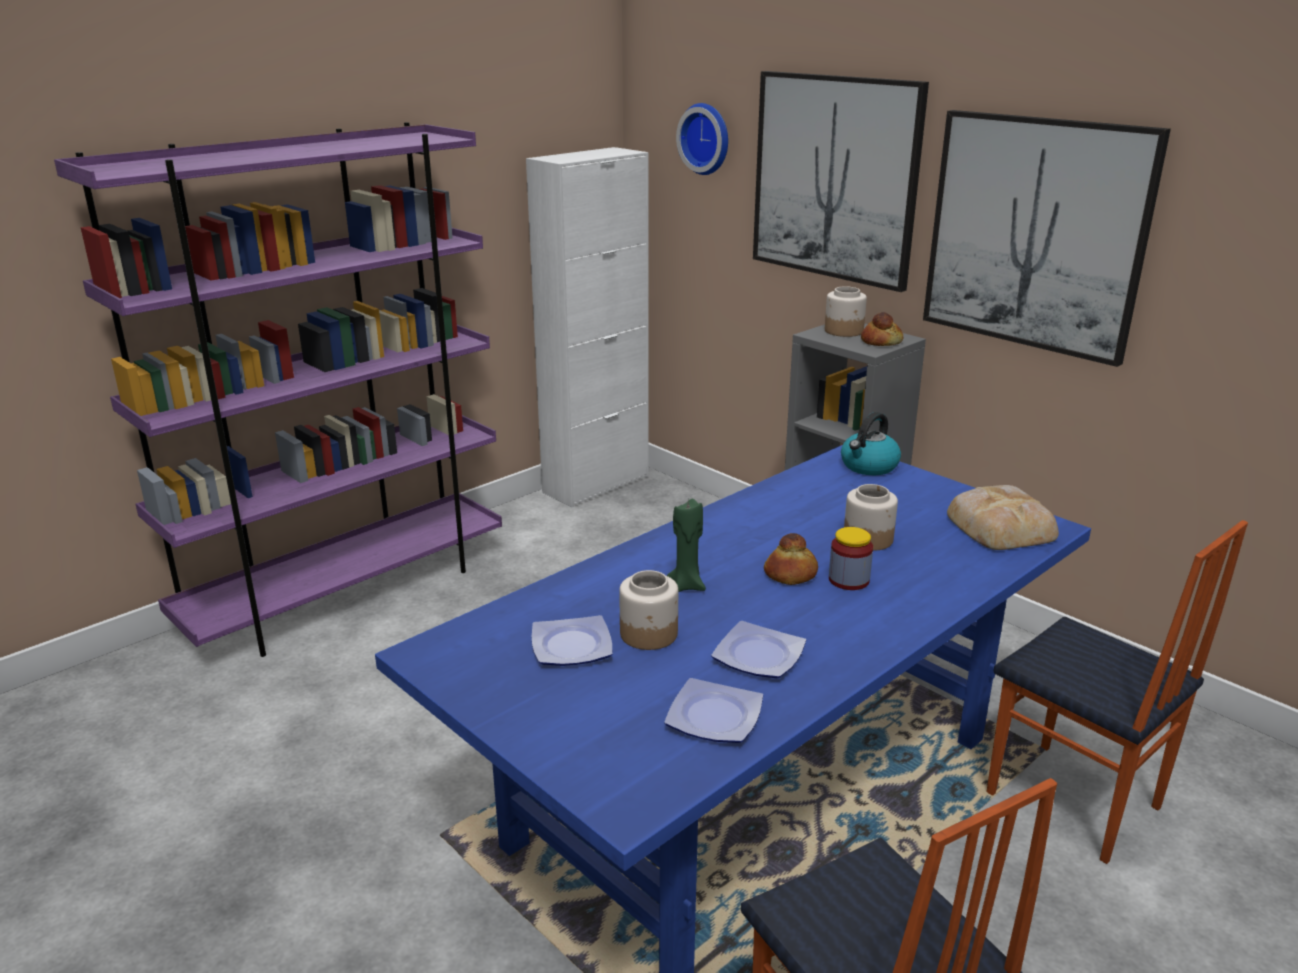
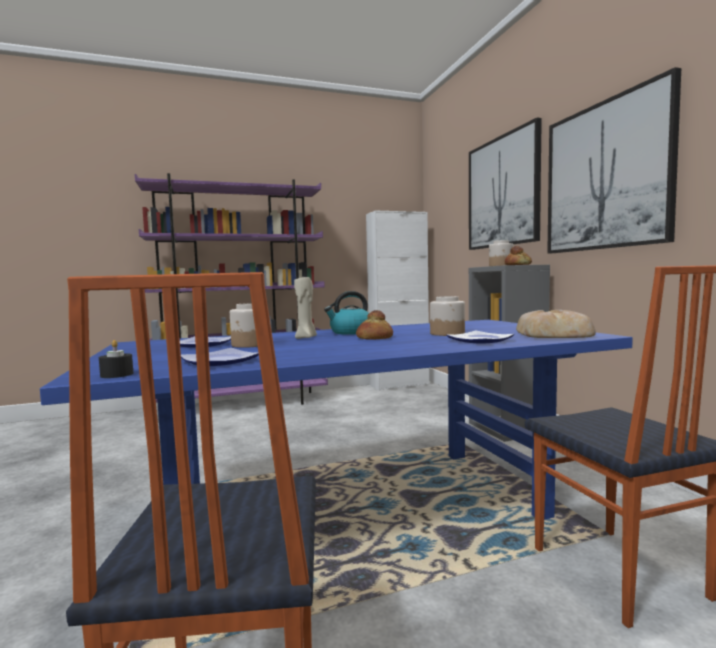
camera: 25 degrees right, 20 degrees down
(653, 792) = (117, 375): none -> black candle
(687, 585) = (306, 337): green candle -> beige candle
(707, 138) = (451, 198): wall clock -> none
(760, 655) = (297, 351): plate -> plate (481, 340)
(848, 580) = (408, 340): jar -> none
(869, 466) = (490, 322): kettle -> kettle (350, 332)

